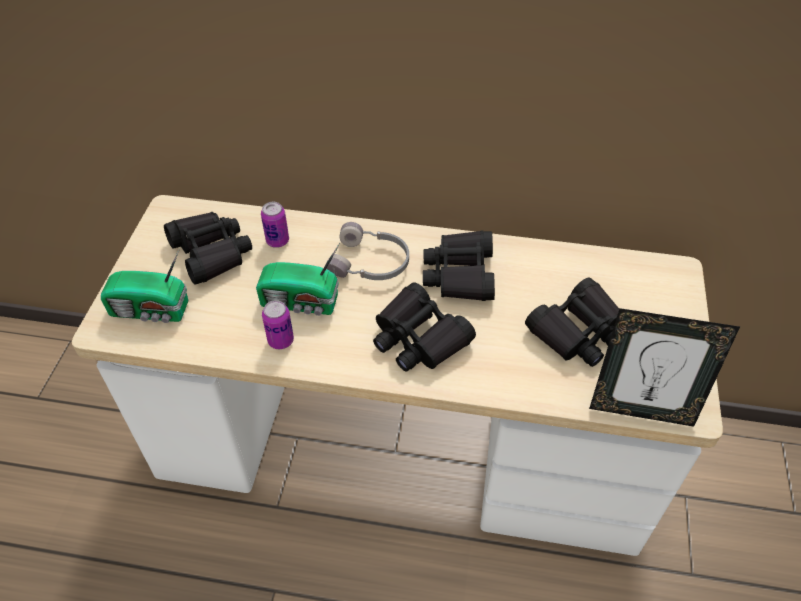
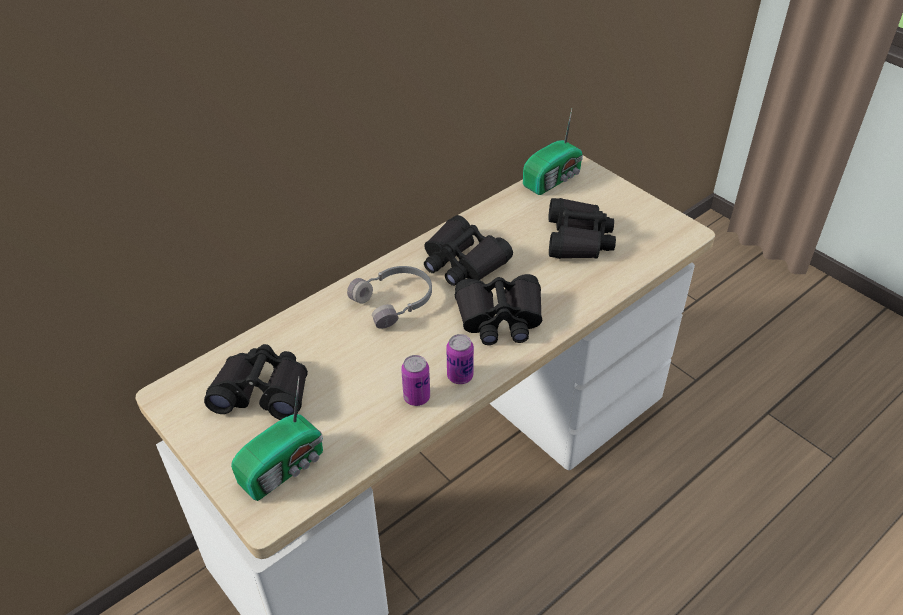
camera: 50 degrees left, 5 degrees down
(277, 241) = (303, 342): can -> can (460, 376)
(301, 303) = (390, 364): radio -> radio (554, 179)
(641, 410) = (666, 252): picture frame -> none

